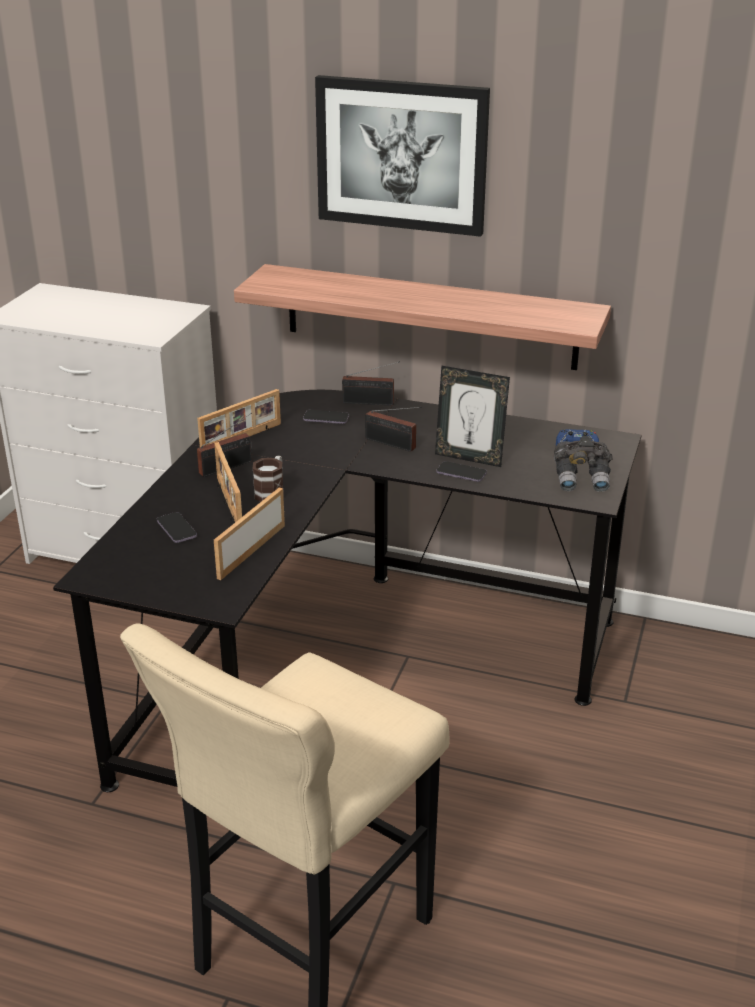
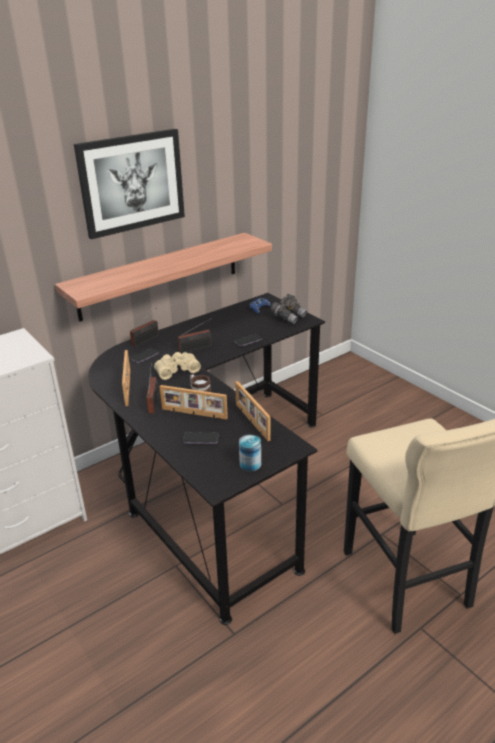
camera: 55 degrees left, 0 degrees up
(154, 583) = (250, 464): none -> can
(319, 451) = (176, 369): none -> beige binoculars
(469, 458) = (236, 334): picture frame -> none

